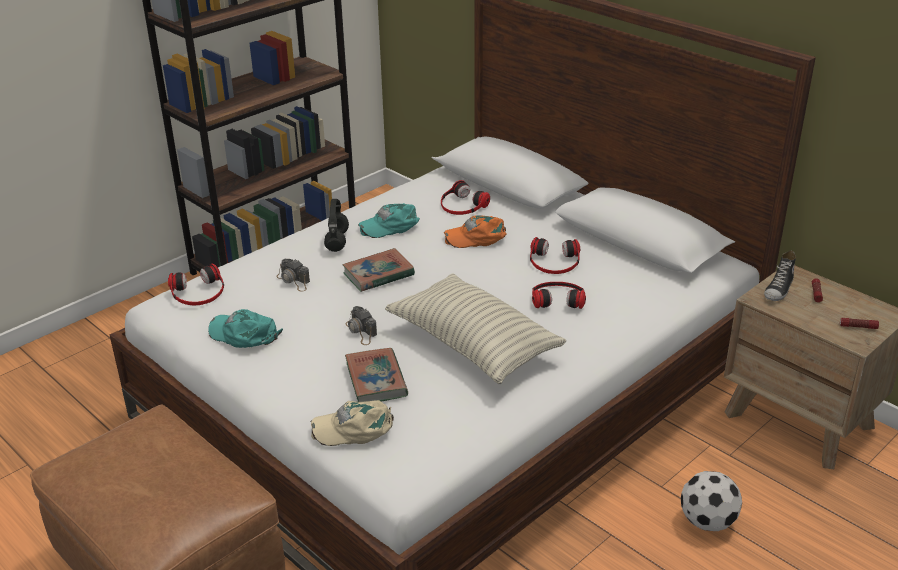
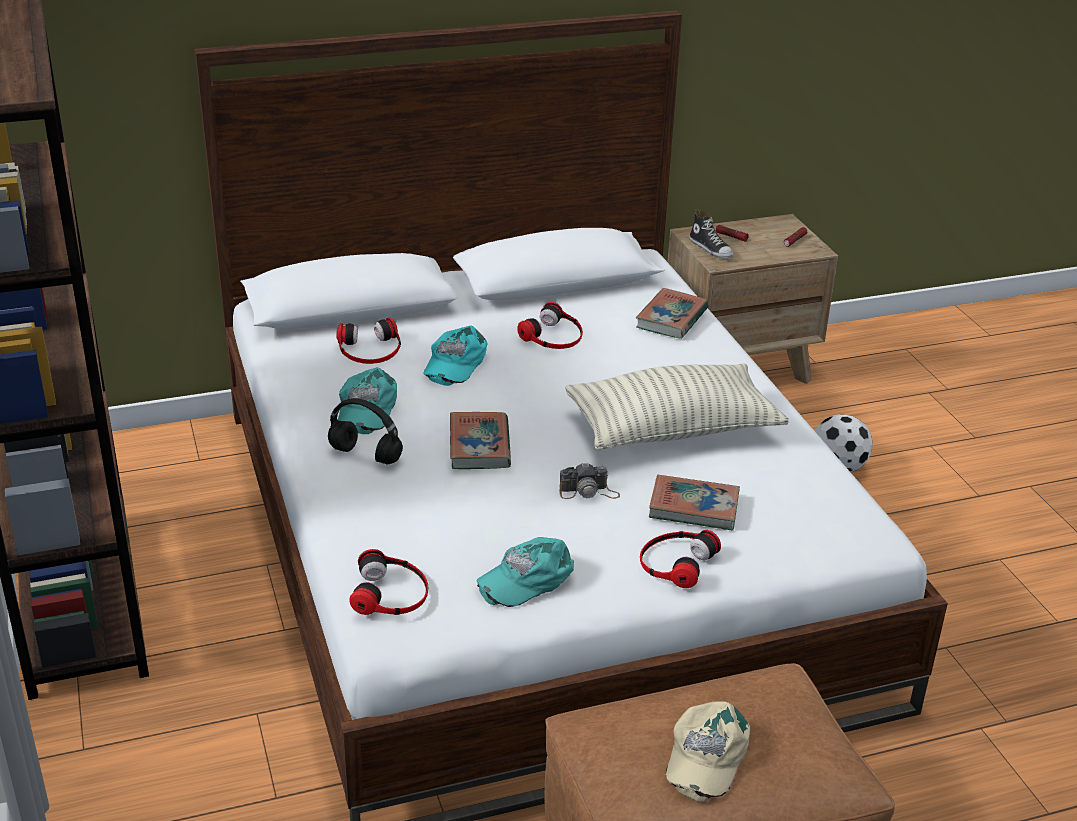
camera: 65 degrees left, 0 degrees up
(294, 281) = (439, 508): camera -> none
(354, 428) = (772, 544): beige cap -> beige cap (705, 755)
(477, 237) = (454, 362): orange cap -> turquoise cap
(558, 298) = (626, 356): headphones -> headphones (675, 562)
(638, 302) = (671, 318): none -> book

